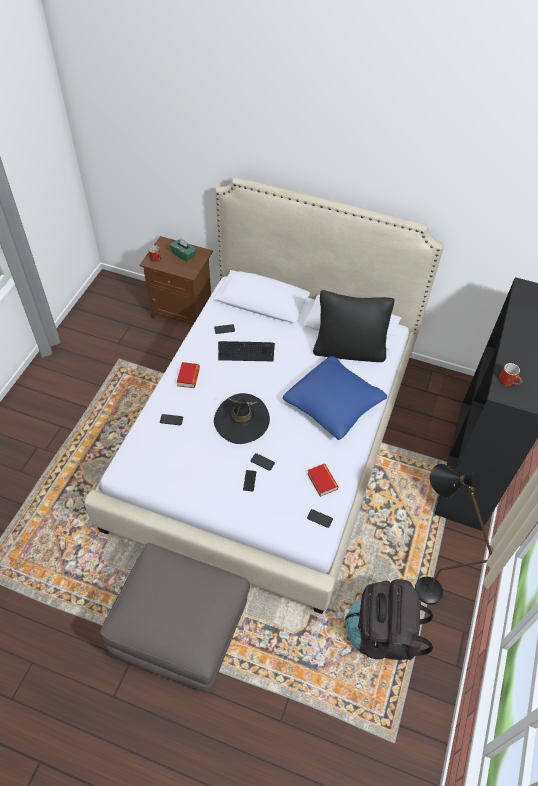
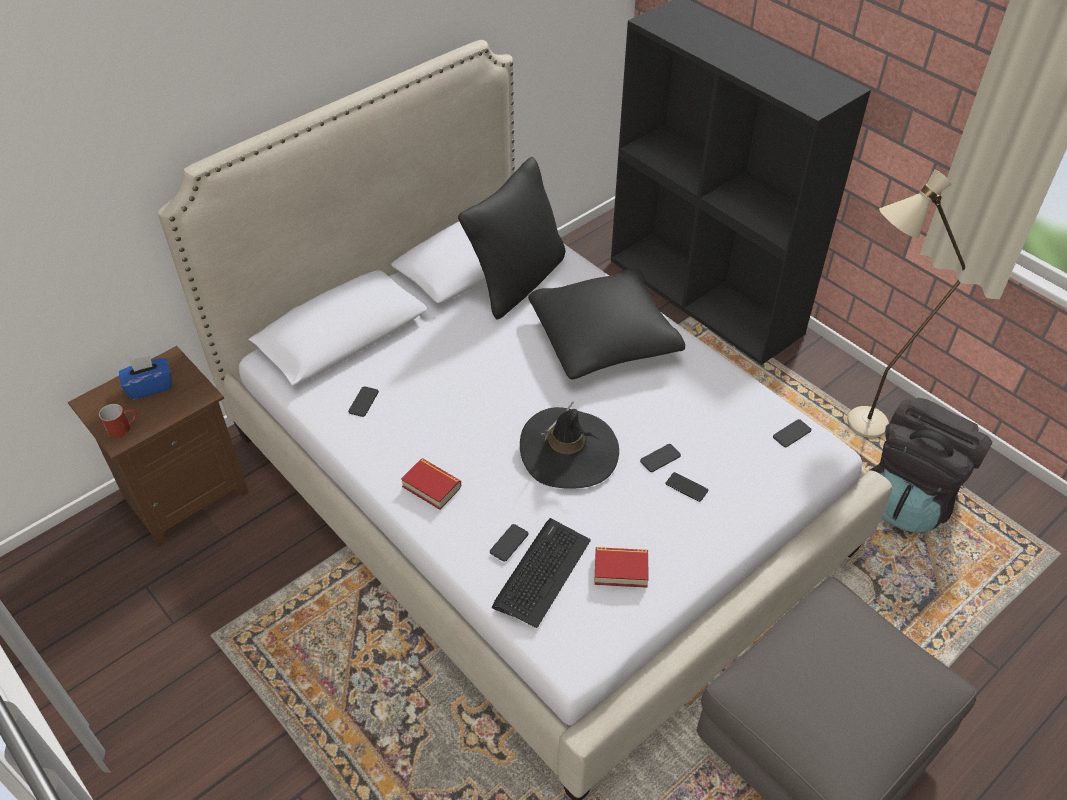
camera: 60 degrees left, 5 degrees down
(183, 255) = (150, 386): green tissue box -> blue tissue box
(246, 351) = (432, 393): keyboard -> keyboard (542, 572)
(322, 481) = (731, 405): book -> book (620, 570)
(333, 405) = (604, 338): blue pillow -> black pillow
(418, 584) = (854, 428): black floor lamp -> beige floor lamp
(509, 381) = (799, 93): red mug -> none

